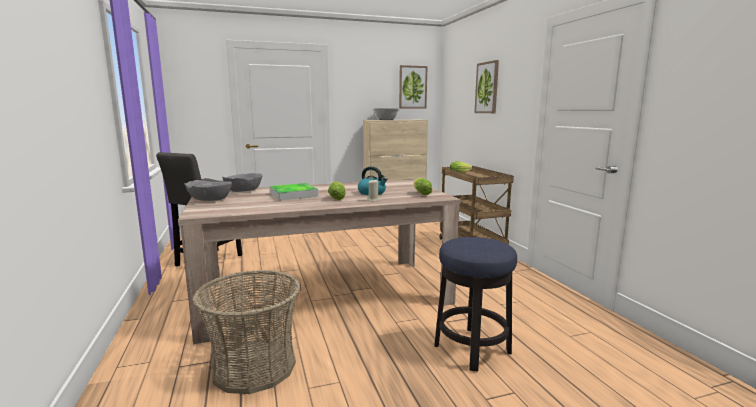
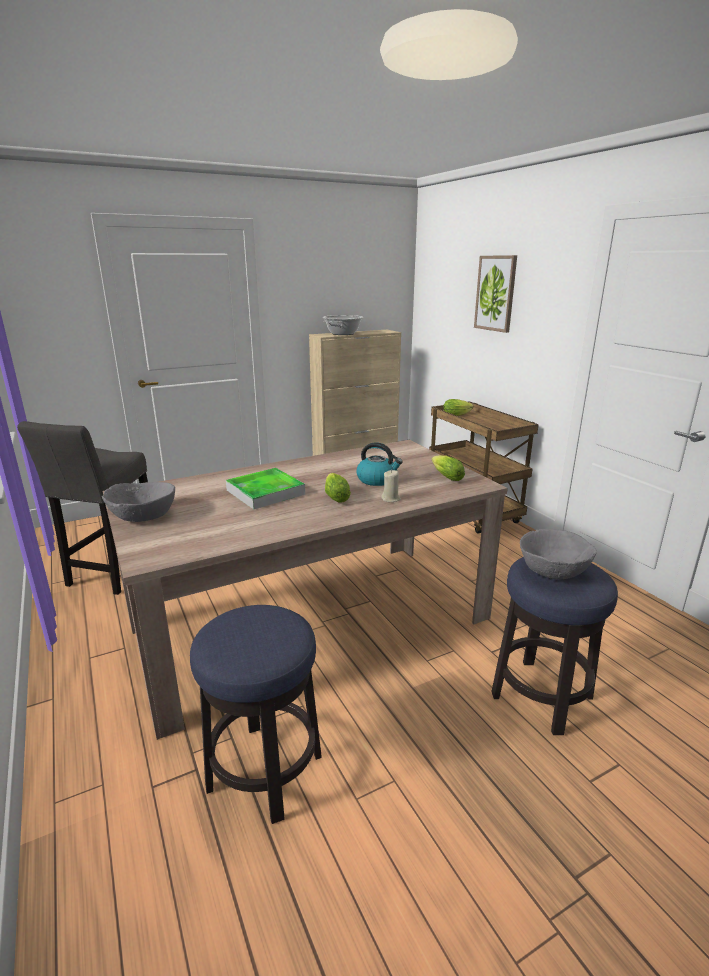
camera: 10 degrees left, 10 degrees up
(243, 191) = (181, 487): grey bowl -> grey bowl (552, 570)
(254, 367) = (264, 771): basket -> stool
(412, 87) = (376, 282): picture -> none

